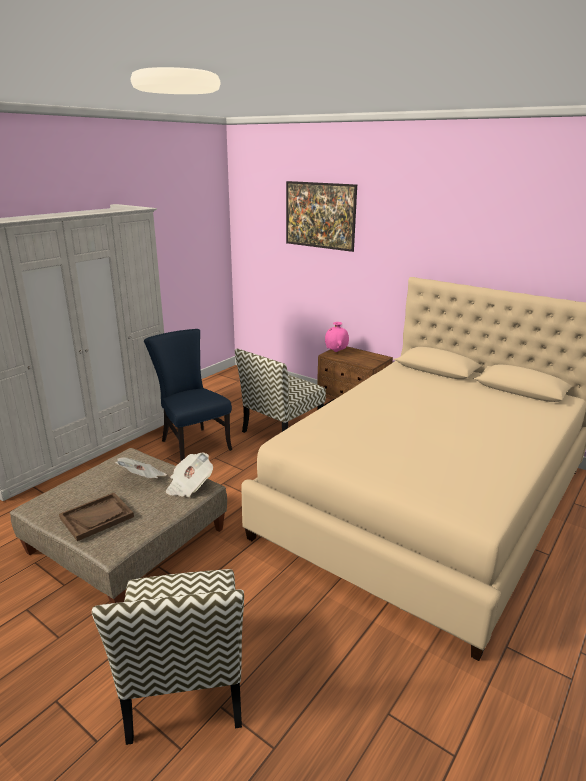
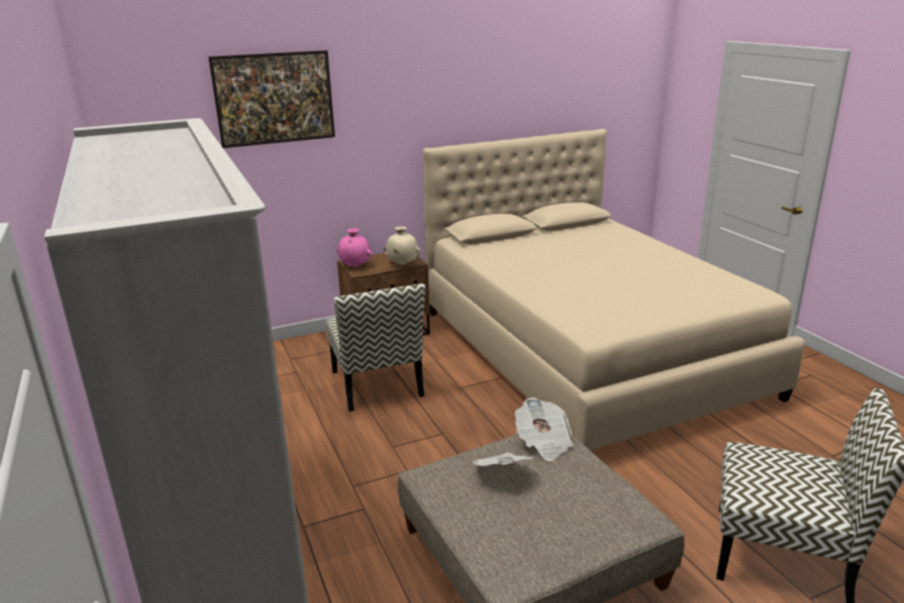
camera: 60 degrees left, 0 degrees up
(97, 517) = (574, 523): brown tray -> none
(192, 444) = (338, 456): blue chair -> none
(360, 362) = (402, 264): none -> beige vase

